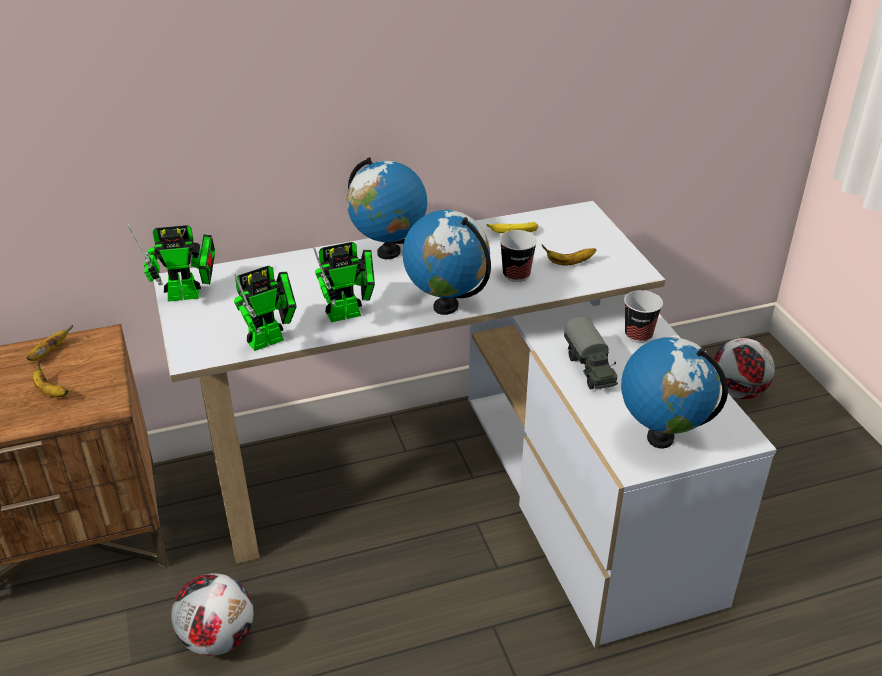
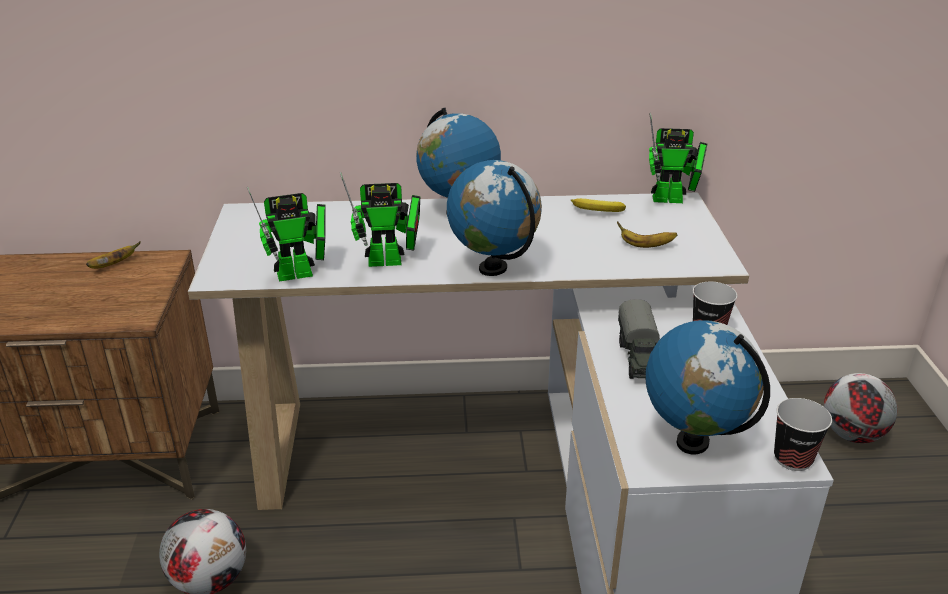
camera: 15 degrees right, 5 degrees down
(50, 392) = (95, 298): banana -> none
(189, 295) = (246, 225): toy robot -> toy robot (673, 199)
(516, 274) = (582, 249): cup -> cup (793, 459)

